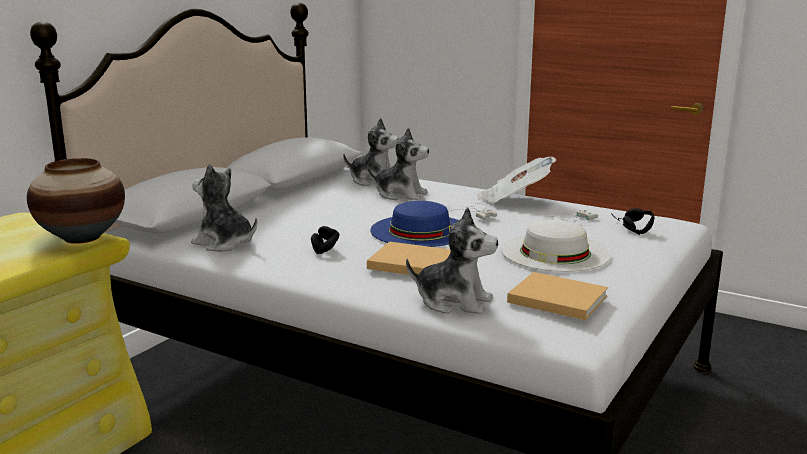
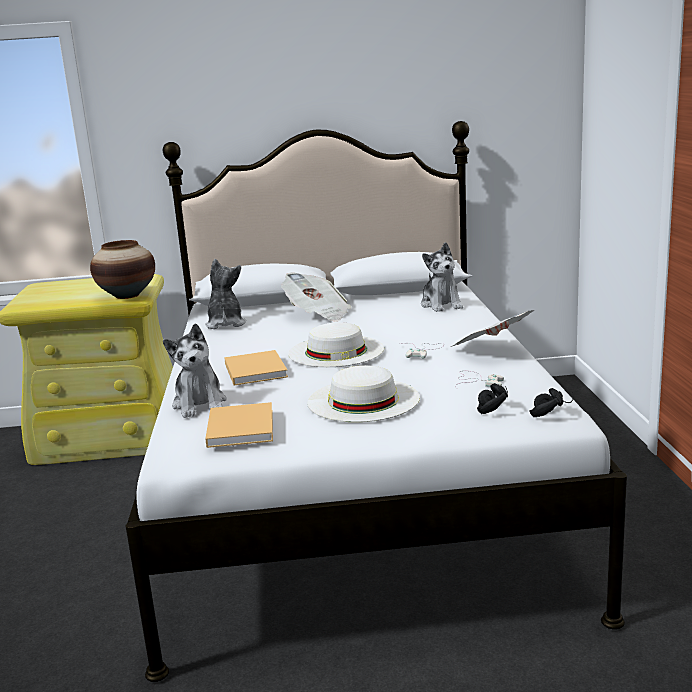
camera: 55 degrees right, 0 degrees up
(292, 212) = (318, 314): none -> newspaper
(320, 246) = (257, 342): black headphones -> black headphones (551, 410)
(400, 194) = (424, 321): plush toy -> none
(420, 230) = (336, 351): blue hat -> white hat

